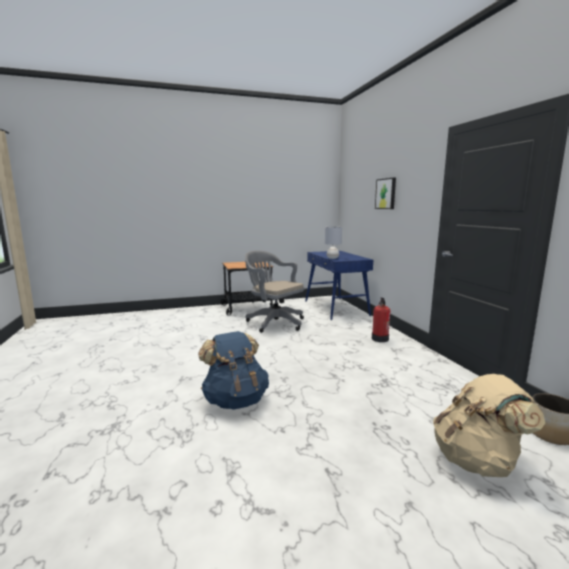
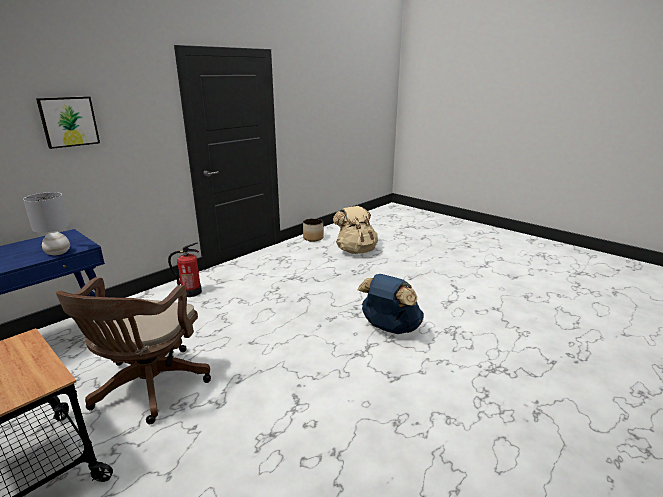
camera: 120 degrees left, 10 degrees up
(273, 322) = (148, 388): grey office chair -> brown office chair

